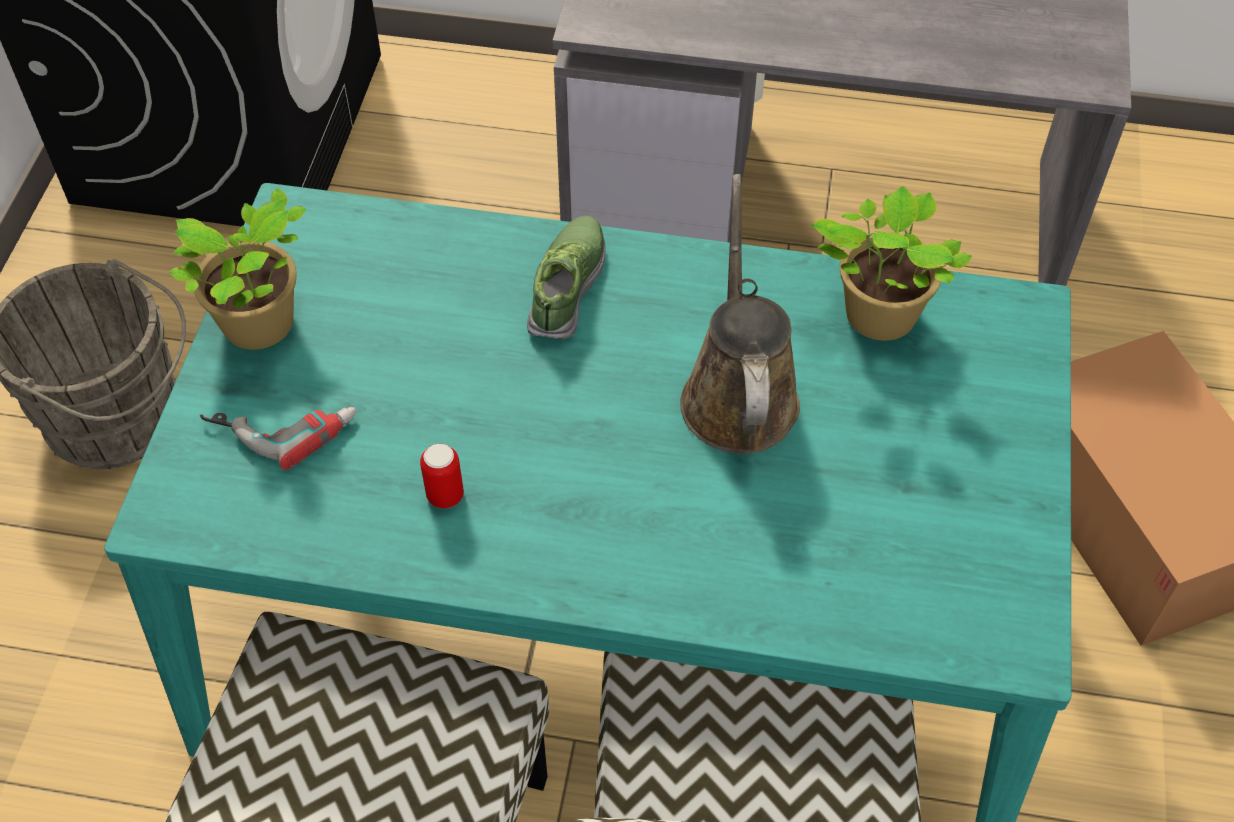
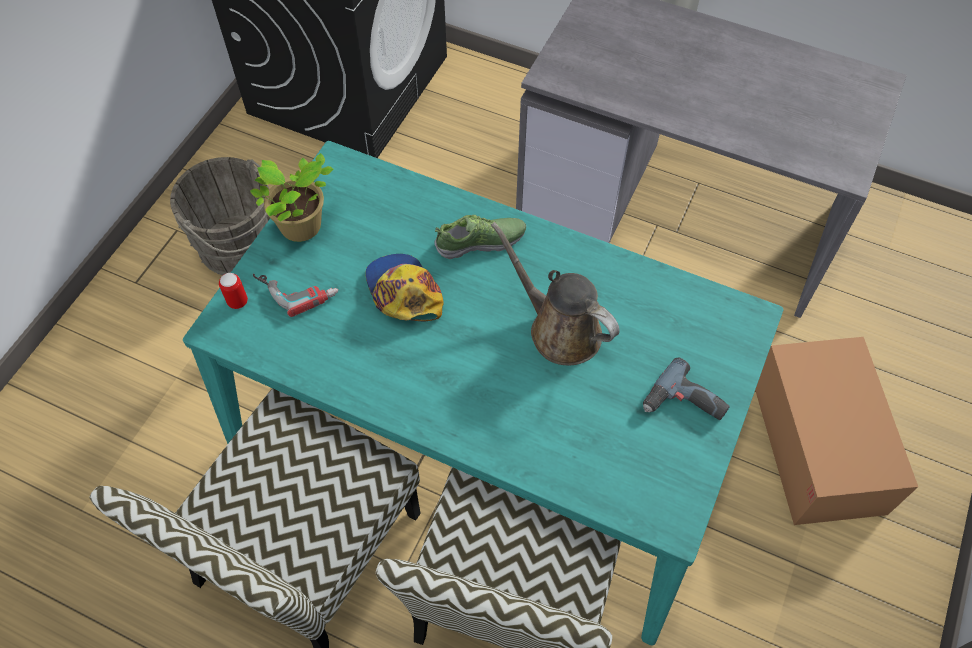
camera: 15 degrees right, 5 degrees up
(445, 496) = (373, 352): can -> can (237, 302)
(465, 390) = (403, 292): none -> cap
(567, 287) = (480, 242): shoe -> shoe turned 45 degrees clockwise
(738, 393) = (559, 329): brown watering can -> brown watering can turned 60 degrees counterclockwise
(875, 317) = (657, 300): potted plant -> none
(973, 465) = (684, 406): none -> power drill

